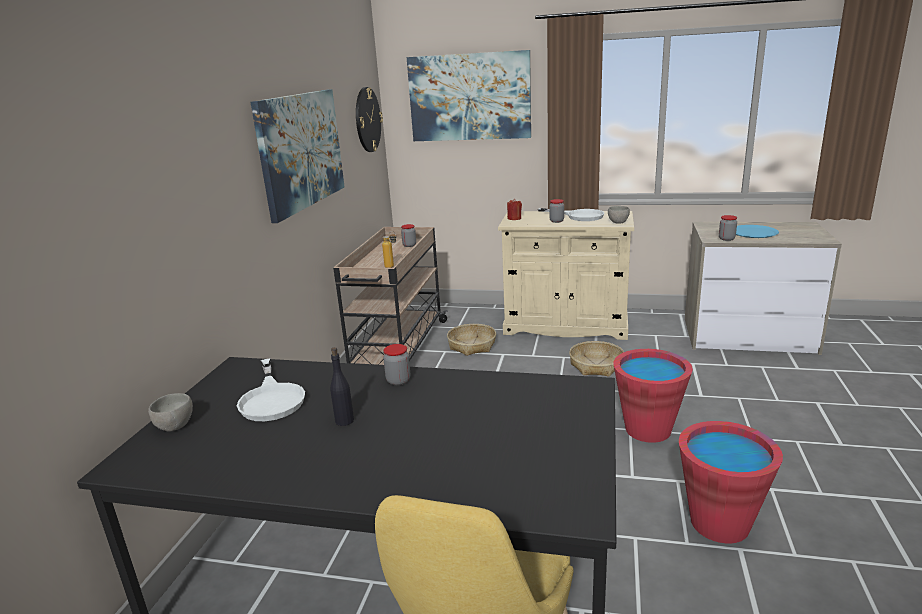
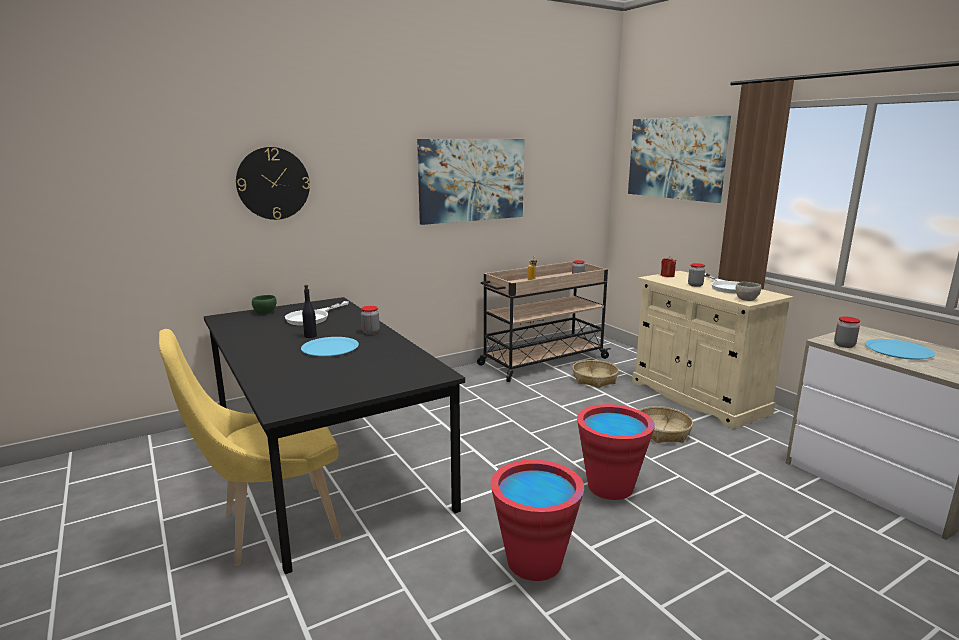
camera: 45 degrees right, 5 degrees down
(174, 425) = (264, 312): grey bowl -> green bowl
(367, 120) = (582, 169): wall clock -> wall clock (273, 183)
(412, 421) = (330, 348): none -> blue plate

